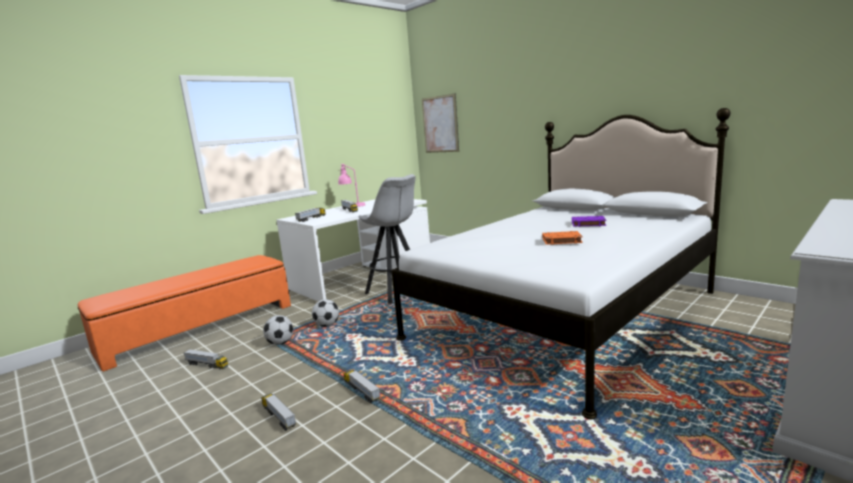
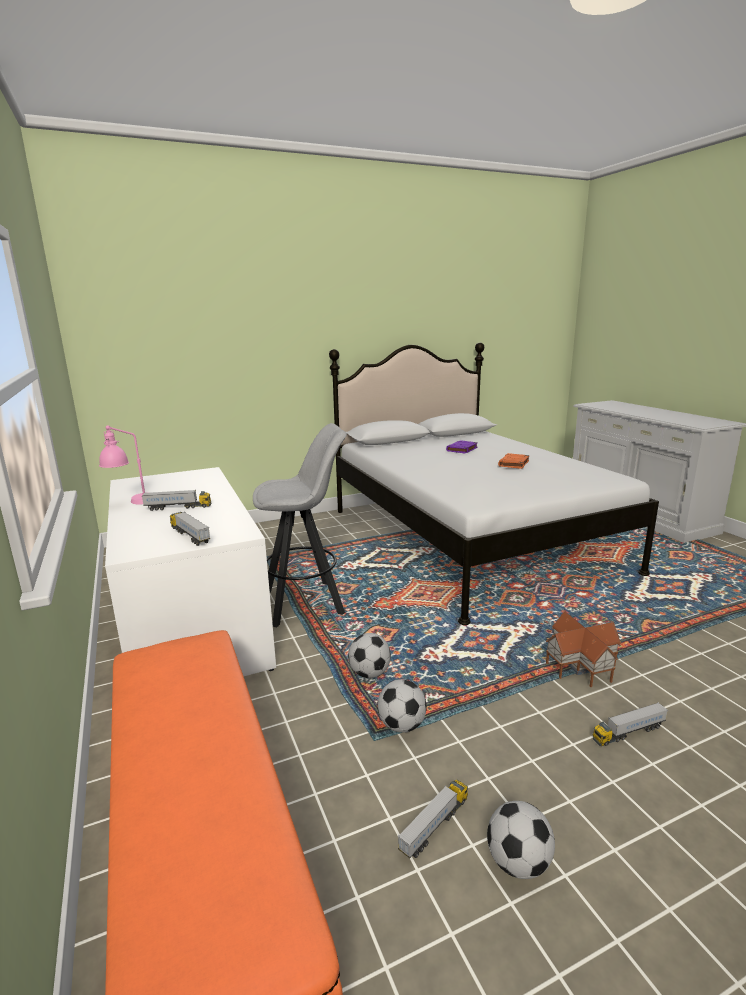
camera: 70 degrees left, 5 degrees up
(178, 389) = (518, 863): none -> football
(361, 391) = (581, 665): toy truck -> toy house
(440, 124) = (134, 347): picture -> none

